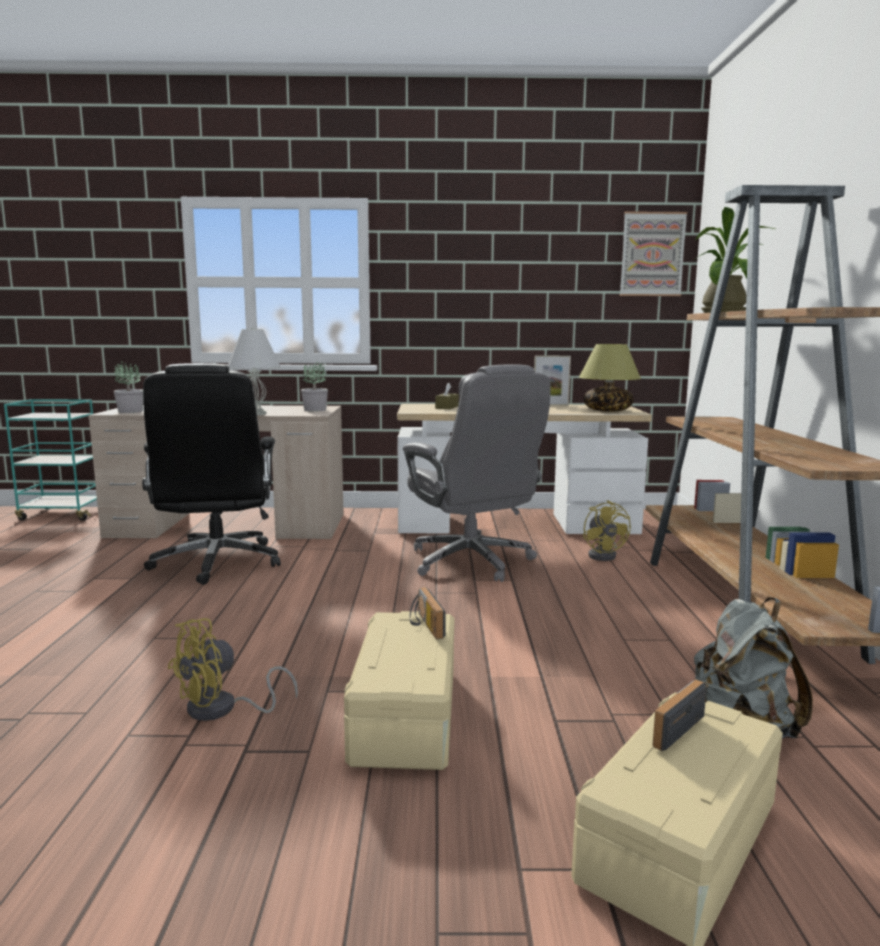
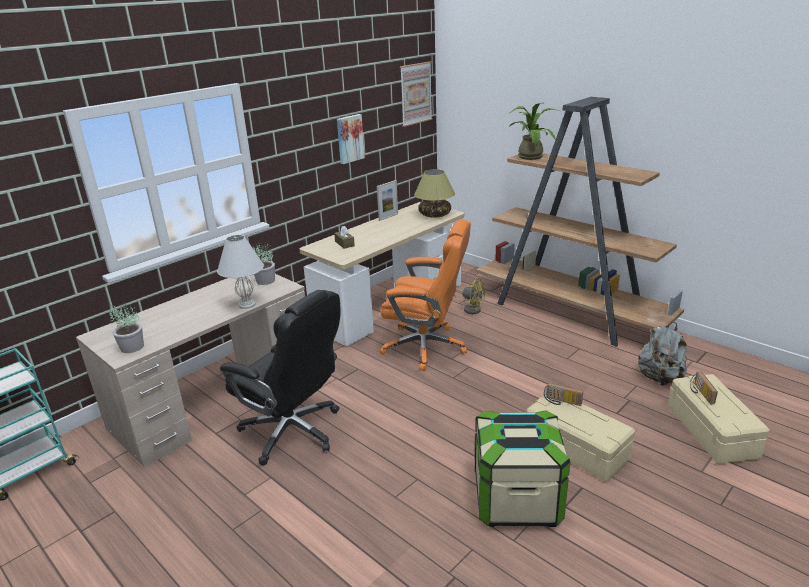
camera: 45 degrees left, 15 degrees up
(222, 709) = (517, 500): yellow fan -> storage box
(472, 562) = (426, 347): grey office chair -> orange office chair
(521, 293) = (349, 138): none -> picture

